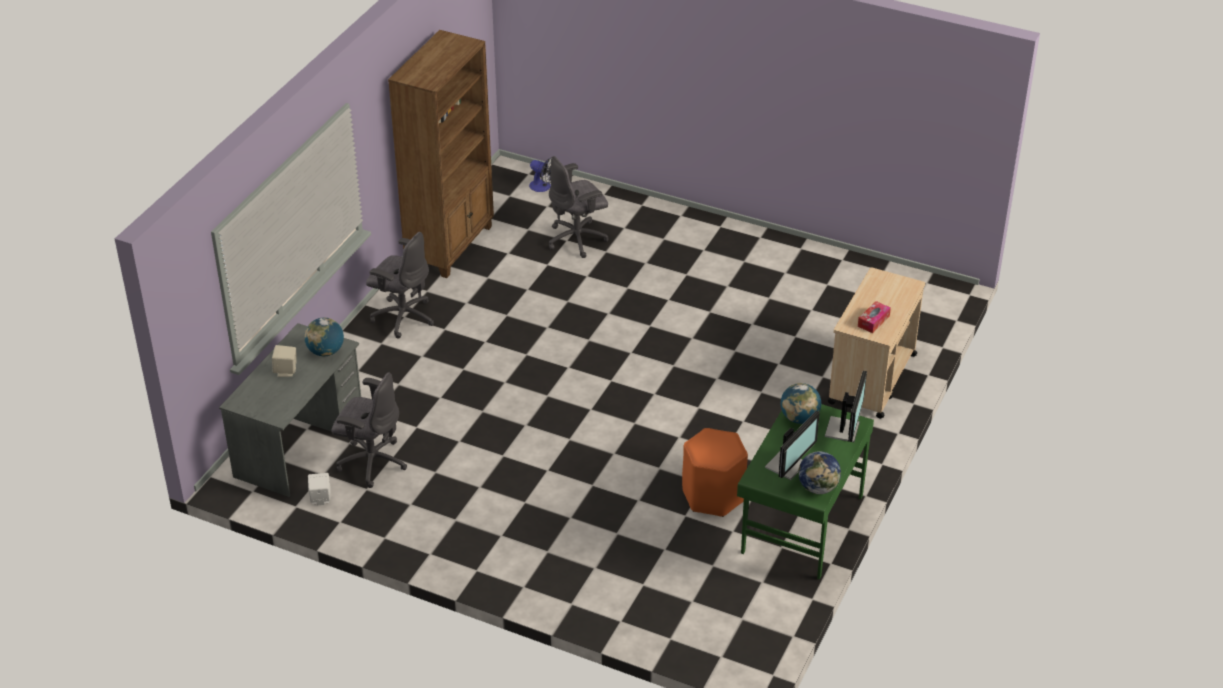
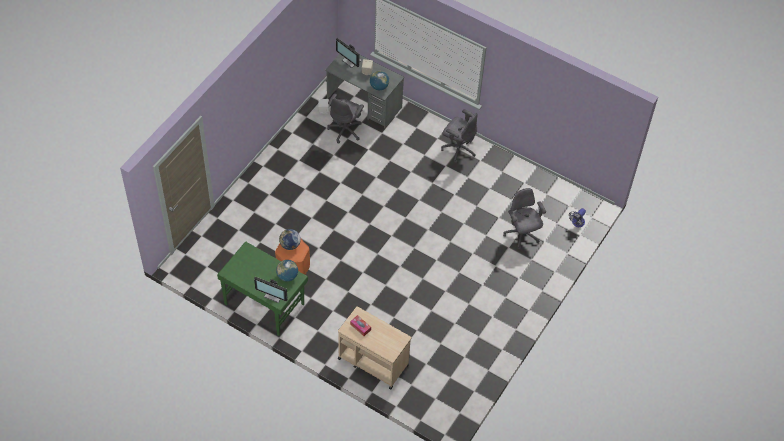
camera: 95 degrees right, 15 degrees up
(403, 317) = (458, 148): grey office chair -> grey office chair turned 90 degrees counterclockwise
(450, 246) = (521, 174): brown bookcase -> none
(787, 465) = (253, 264): monitor -> monitor (351, 61)
(818, 488) = (234, 274): globe -> globe (290, 245)

